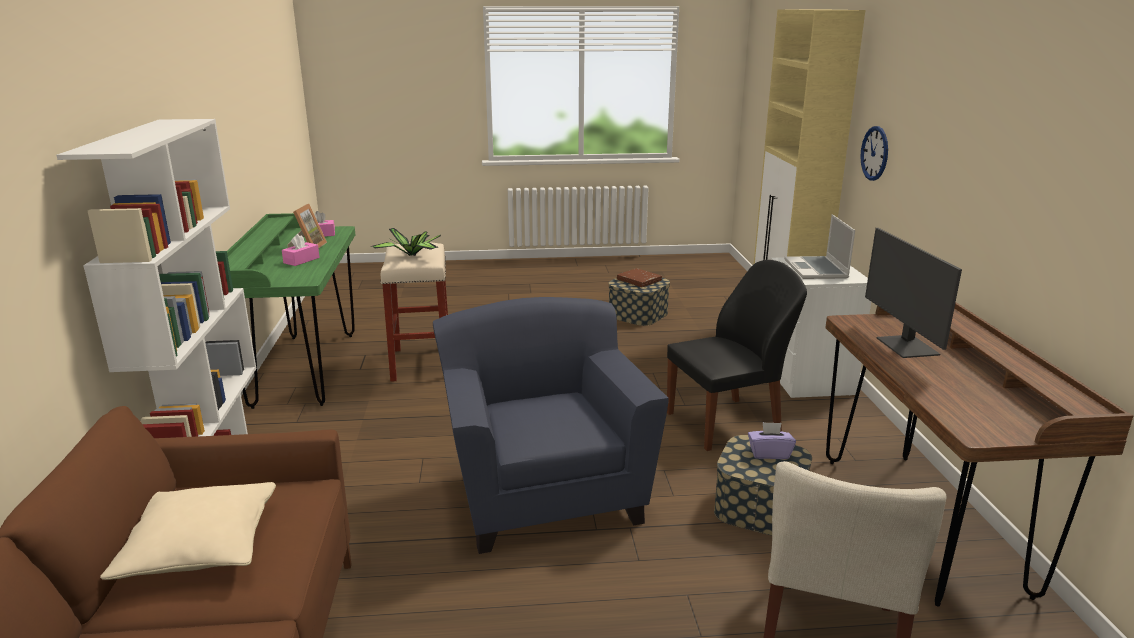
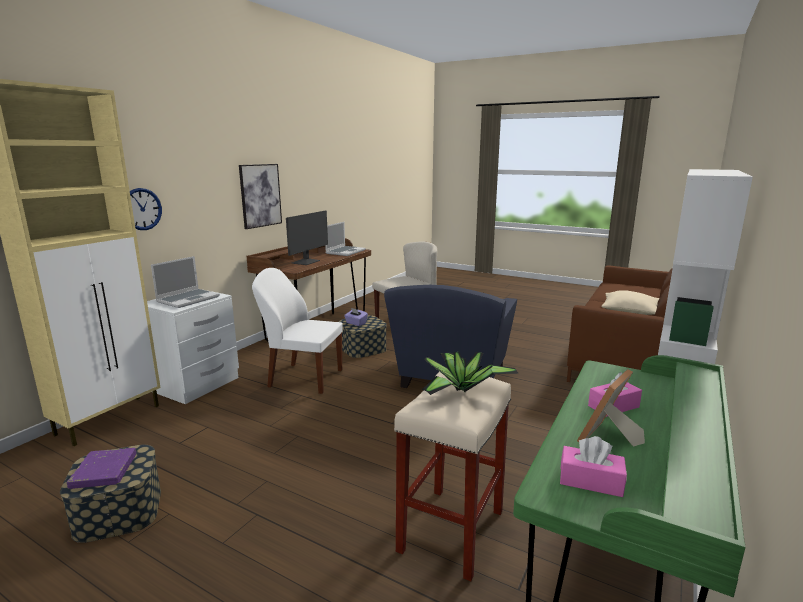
camera: 145 degrees left, 5 degrees down
(639, 280) = (104, 471): brown book -> purple book
(725, 424) = (304, 378): black chair -> white chair
(976, 411) = (345, 252): none -> laptop
(1000, 199) = (260, 195): none -> picture

